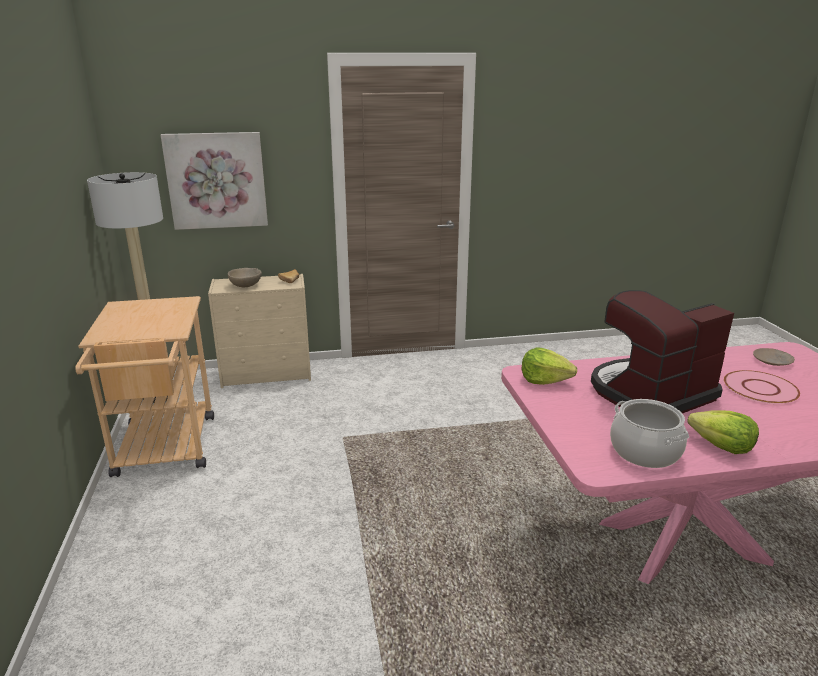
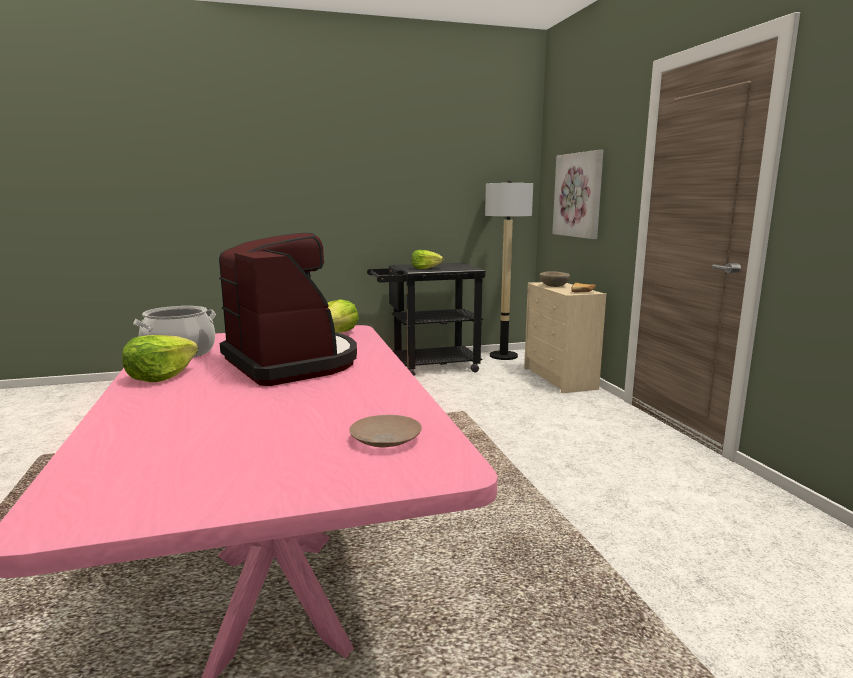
camera: 85 degrees right, 10 degrees down
(155, 324) = (425, 268): none -> lettuce
(164, 452) = (427, 367): beige cart -> black cart
(760, 389) = (282, 413): pink plate -> none

